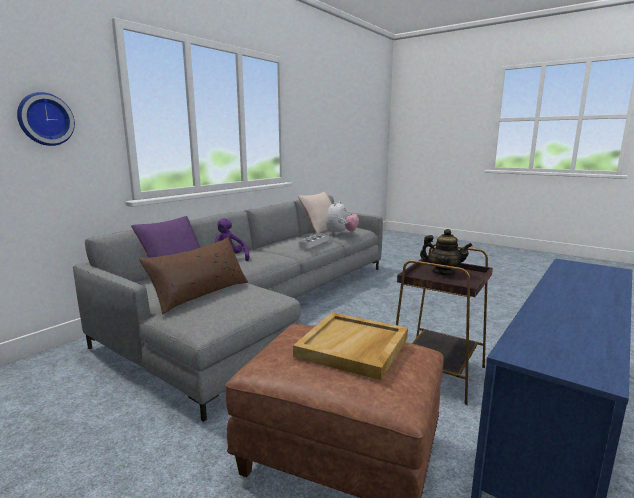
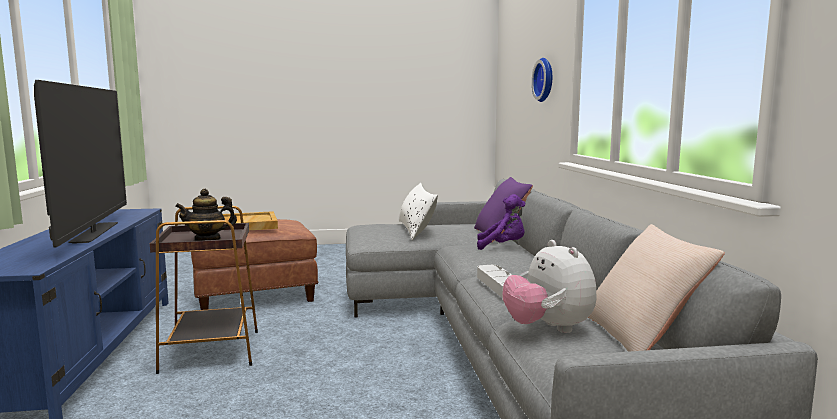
camera: 135 degrees right, 5 degrees down
(200, 294) = (416, 229): brown pillow -> white pillow
(554, 297) = (95, 233): none -> television

